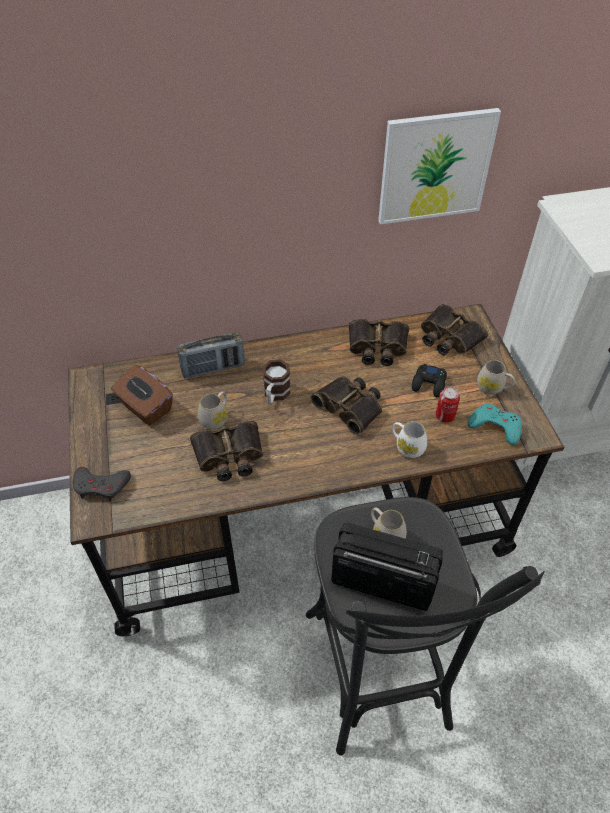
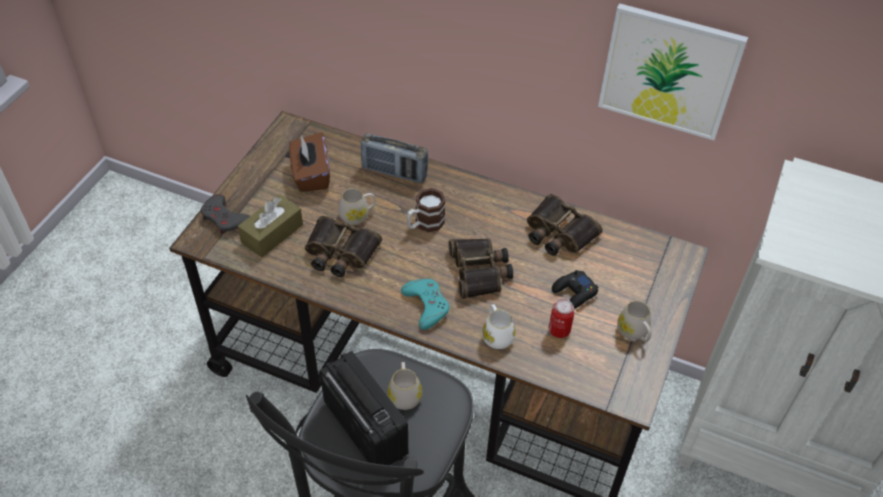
camera: 35 degrees right, 0 degrees up
(156, 474) = (272, 233): none -> brown tissue box
(448, 337) = (638, 261): binoculars -> none
(495, 426) = (599, 368): turquoise game controller -> turquoise game controller (426, 305)

